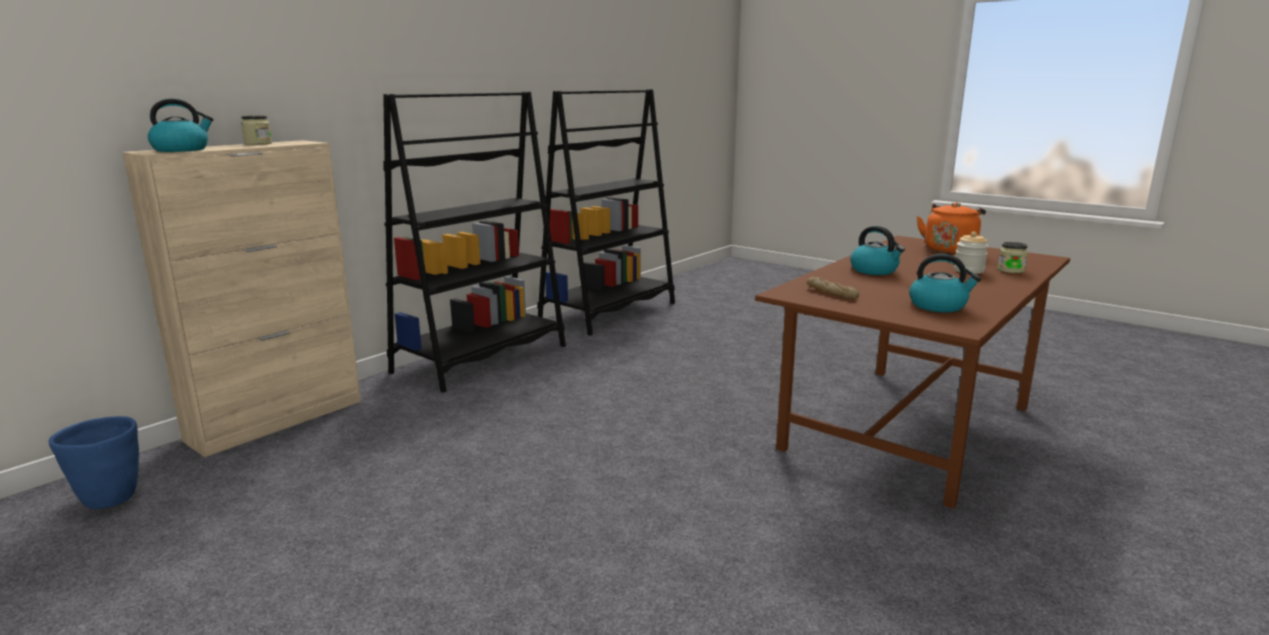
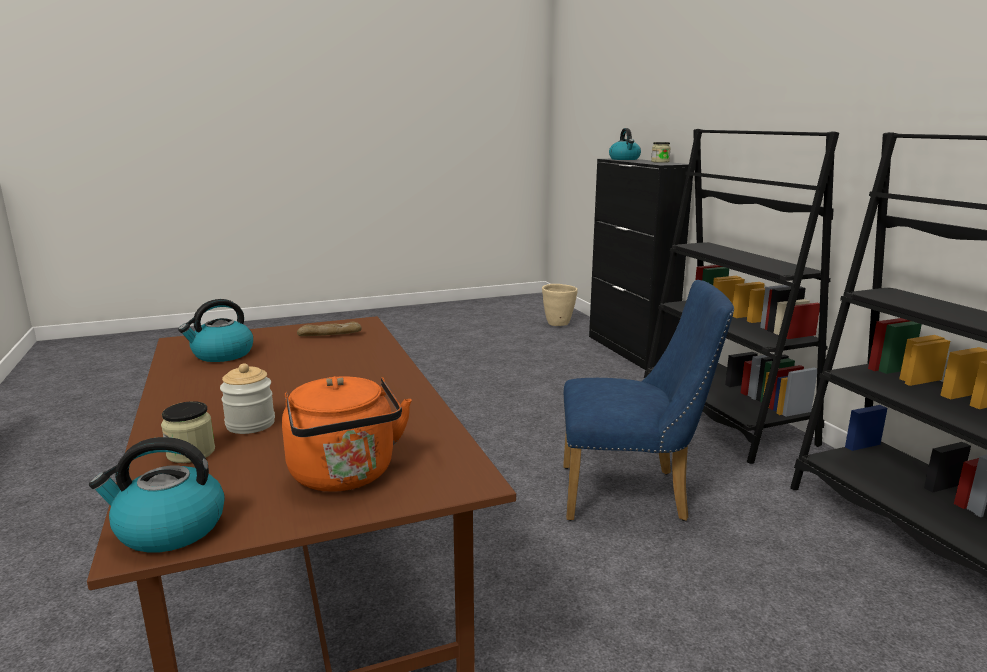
camera: 120 degrees right, 0 degrees up
(110, 498) = (558, 324): blue planter -> beige planter
(277, 420) = (630, 350): beige cabinet -> black cabinet
(654, 370) = (632, 495): none -> blue chair
(874, 270) = (353, 375): kettle -> kettle (169, 529)

